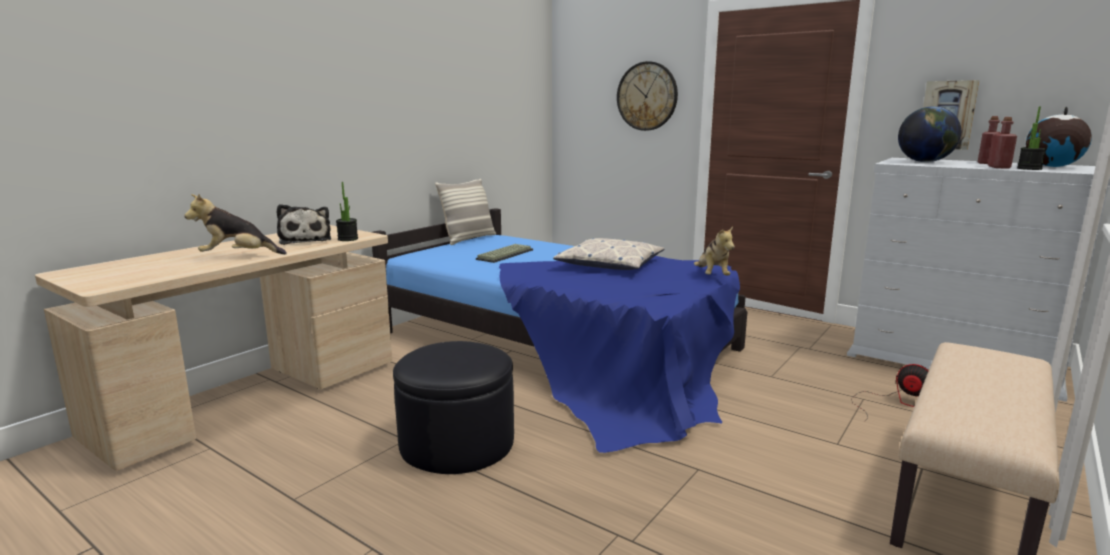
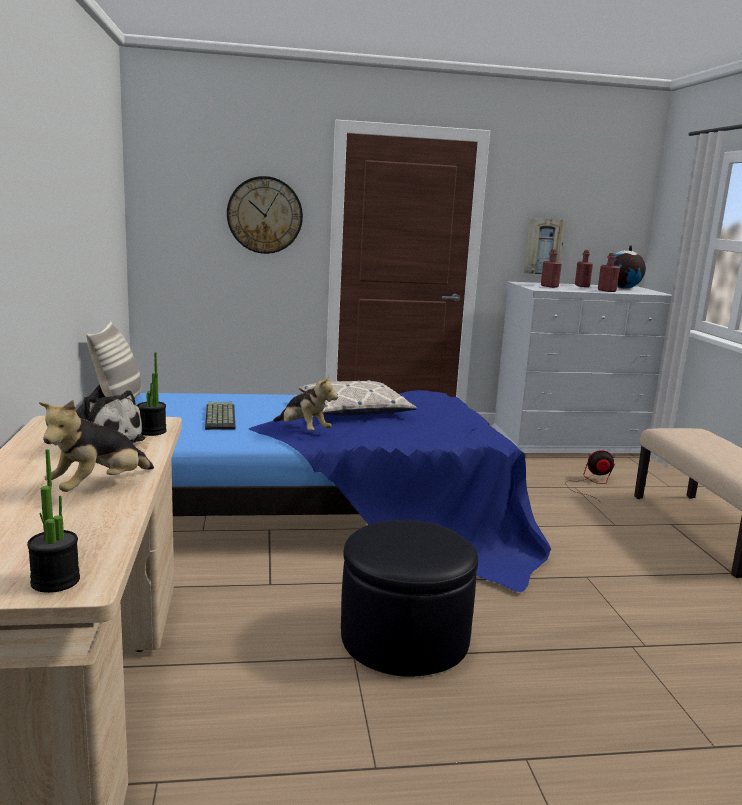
camera: 45 degrees left, 0 degrees up
(712, 276) = (455, 405): plush toy -> plush toy (303, 430)
(925, 162) = (549, 286): globe -> red bottle
(1029, 169) = (624, 291): potted plant -> potted plant (55, 581)

